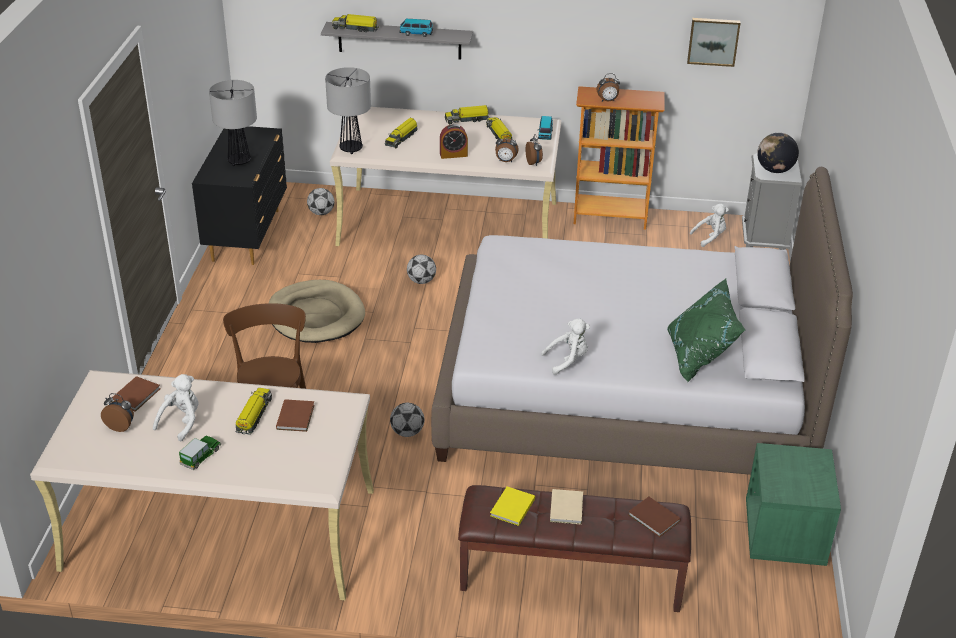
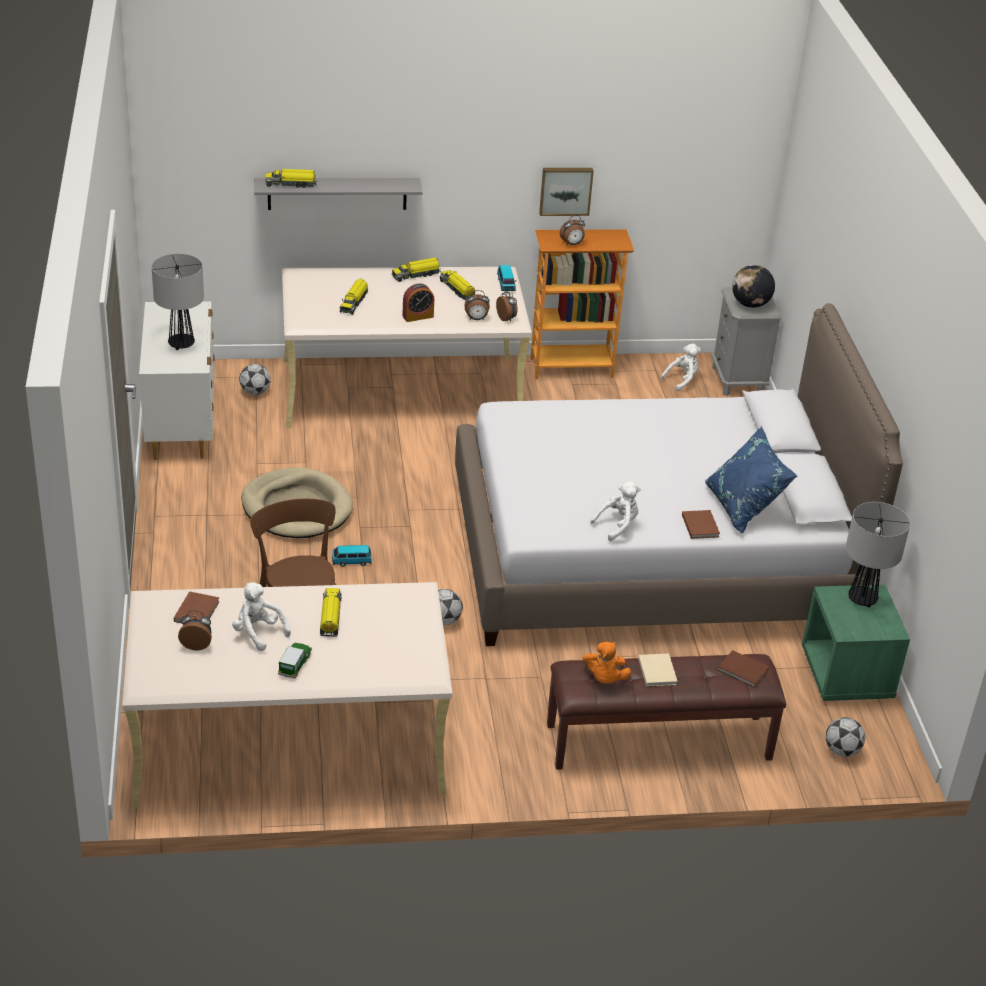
camera: 15 degrees left, 0 degrees up
(182, 422) = (258, 632): white plush toy -> white plush toy turned 60 degrees counterclockwise
(247, 235) = (182, 425): black dresser -> white dresser
(296, 416) = (374, 613): brown book -> brown book (700, 525)
(351, 149) = (304, 320): table lamp -> table lamp (862, 599)
(416, 33) = (360, 185): toy car -> toy car (351, 561)
(421, 281) = (396, 458): football -> football (841, 751)
(511, 508) = (604, 678): yellow book -> orange plush toy
(700, 357) = (744, 507): green pillow -> blue pillow
(713, 41) = (676, 173): picture -> picture (565, 190)

